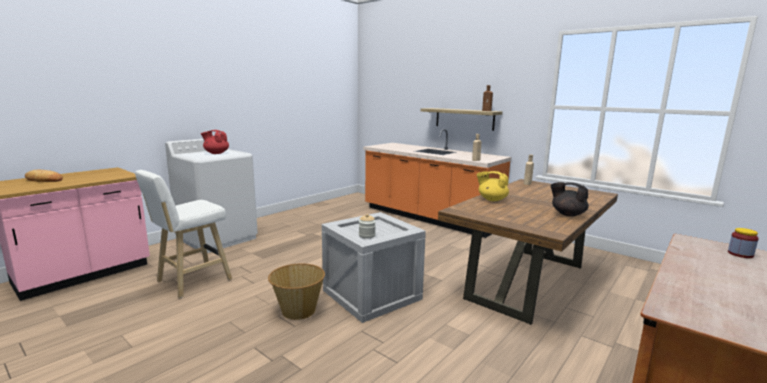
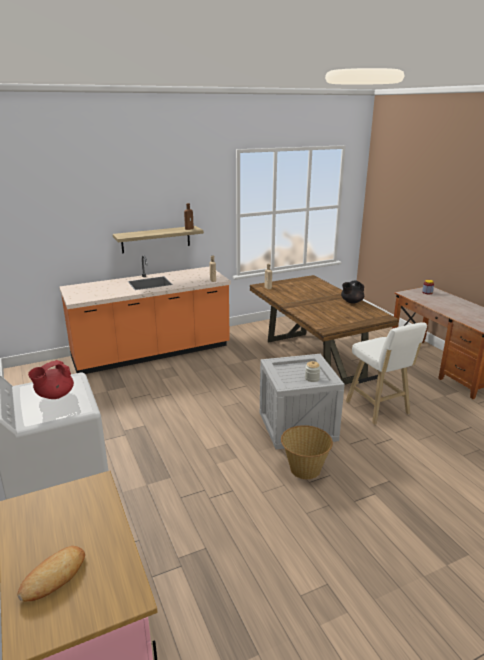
camera: 65 degrees left, 10 degrees up
(191, 281) = (198, 540): white stool -> white stool (378, 409)
(492, 199) = (304, 310): yellow teapot -> none

